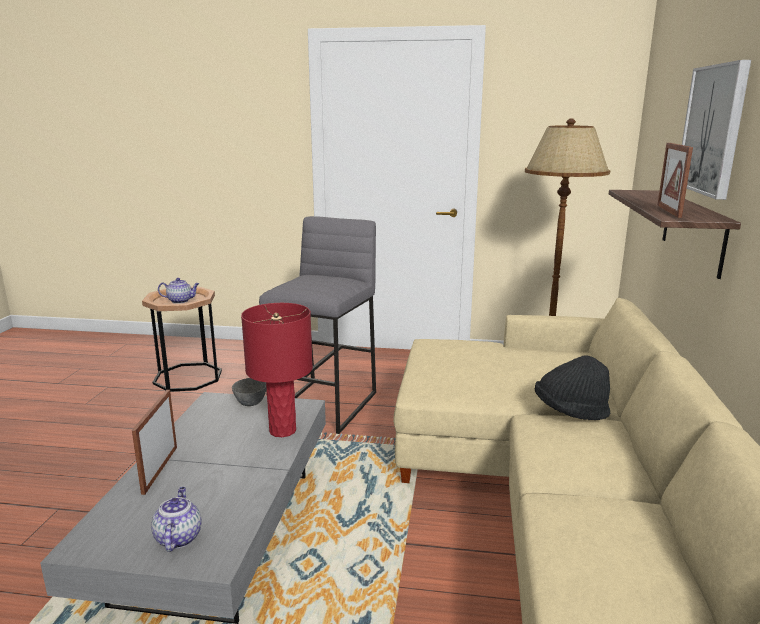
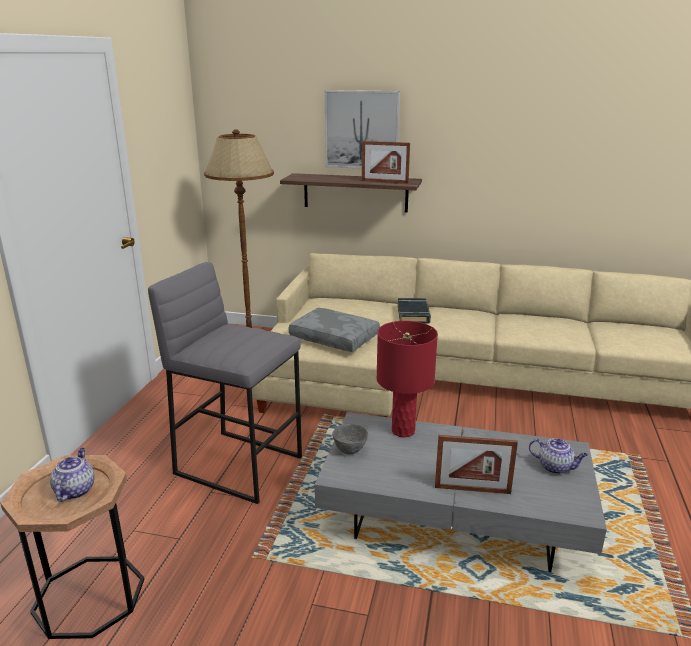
camera: 85 degrees left, 5 degrees up
(178, 537) = (555, 467): teapot -> teapot turned 150 degrees counterclockwise
(455, 365) = (335, 338): none -> grey pillow
(570, 412) = (413, 314): black hat -> black book

